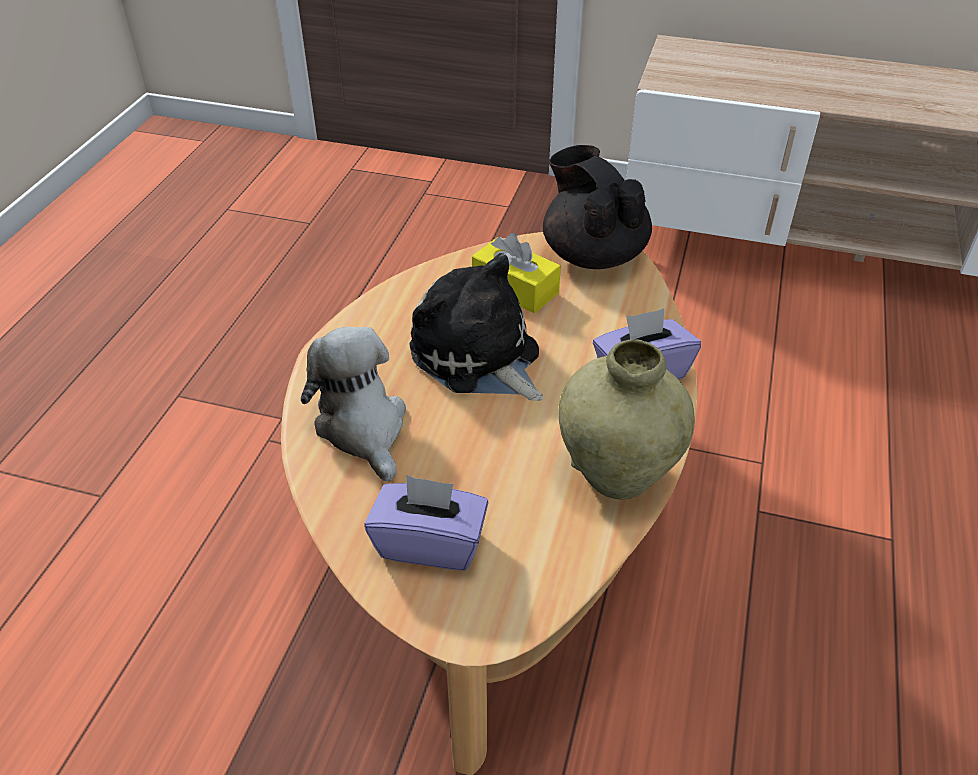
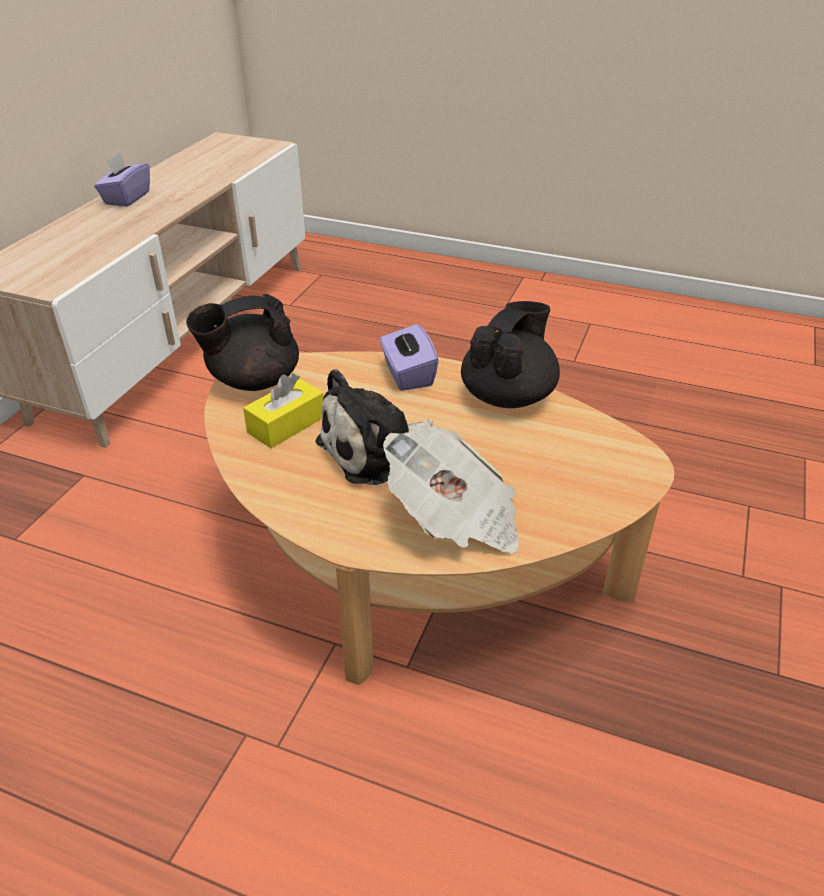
camera: 85 degrees left, 5 degrees down
(363, 427) = (455, 518): plush toy -> newspaper
(430, 543) = (577, 483): purple tissue box -> purple tissue box (127, 198)
(617, 474) = (508, 396): beige vase -> black teapot

